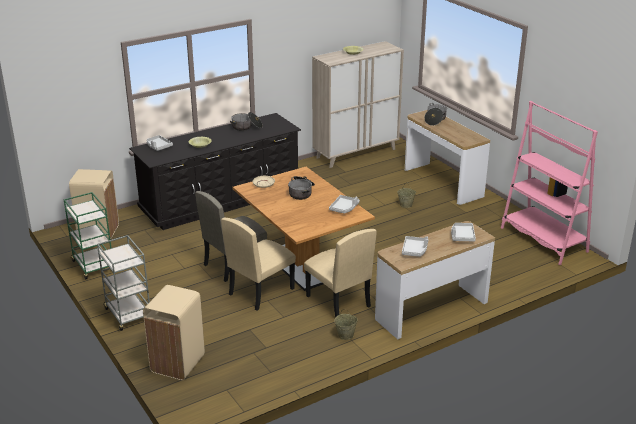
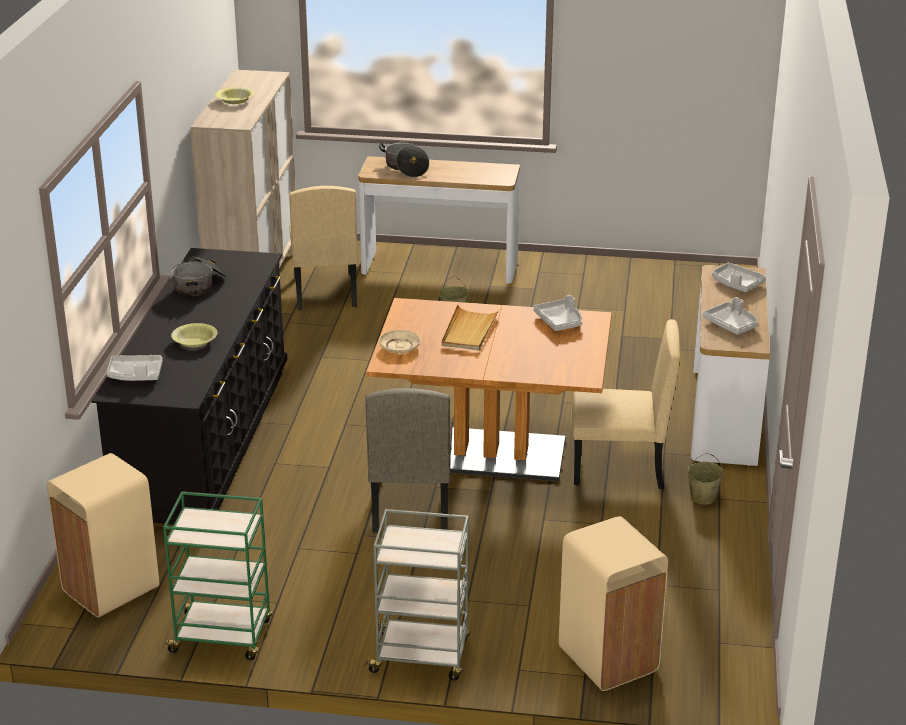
camera: 50 degrees left, 0 degrees up
(261, 291) = (513, 515): beige chair -> beige chair (324, 291)
(301, 192) = (469, 331): cooking pot -> beige tray
(543, 240) = (668, 277): pink bookcase -> none

